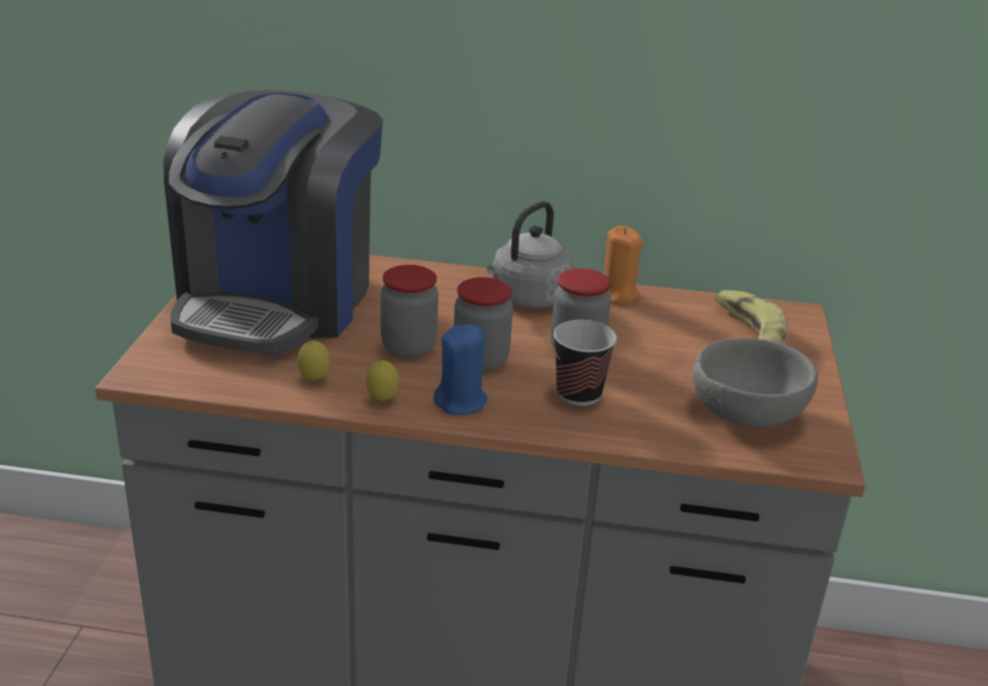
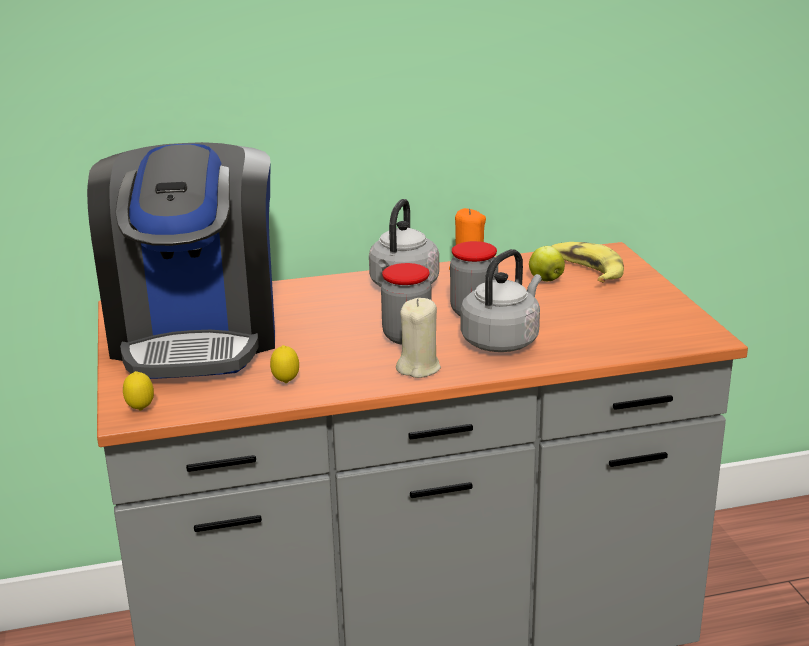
camera: 20 degrees left, 5 degrees down
(382, 400) = (355, 382): lemon -> lemon (141, 410)
(408, 347) = (340, 341): jar -> none
(461, 402) = (418, 368): blue candle -> beige candle
(579, 394) = (502, 340): cup -> grey kettle
(691, 330) = (545, 279): none -> apple
(749, 415) = (634, 323): grey bowl -> none

